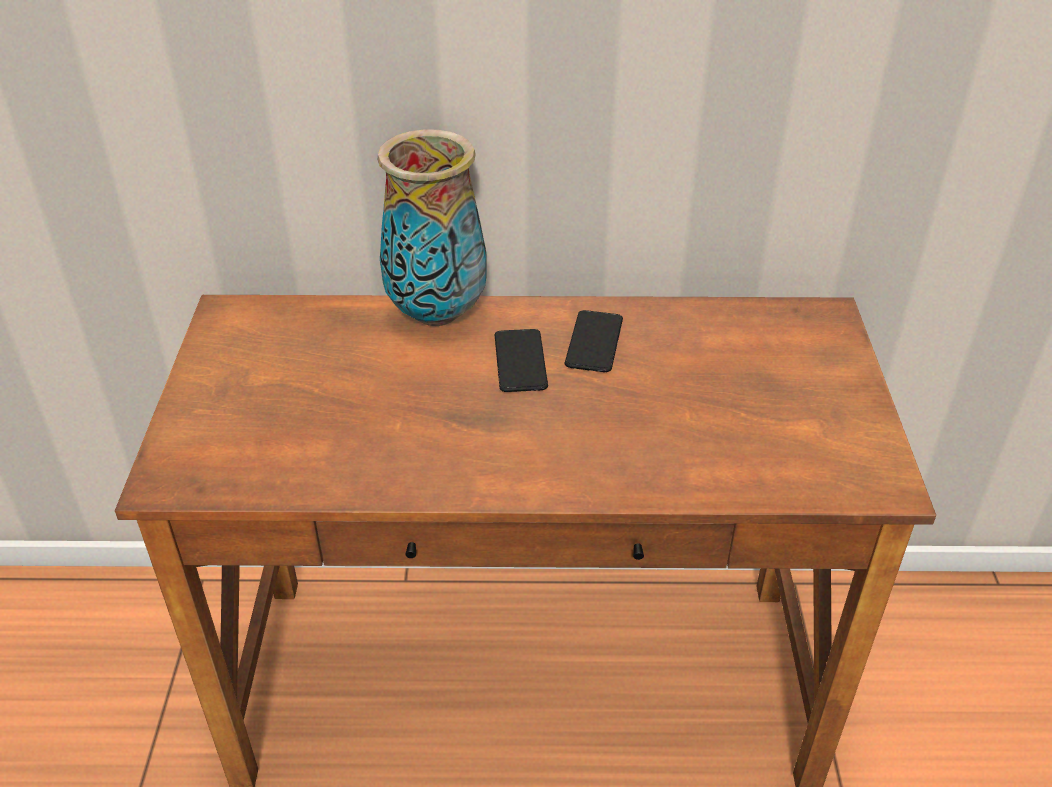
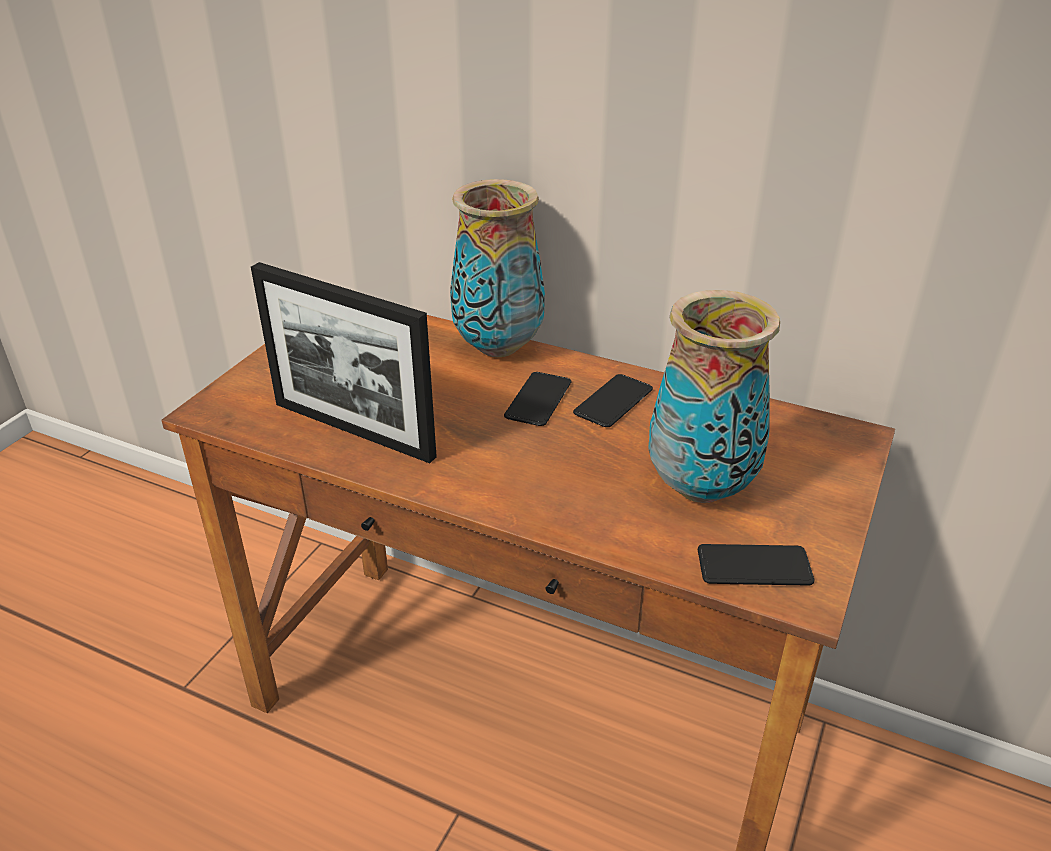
camera: 25 degrees right, 5 degrees down
(352, 453) = (353, 430): none -> picture frame
(733, 407) = (701, 487): none -> vase
(829, 471) = (754, 566): none -> phone

